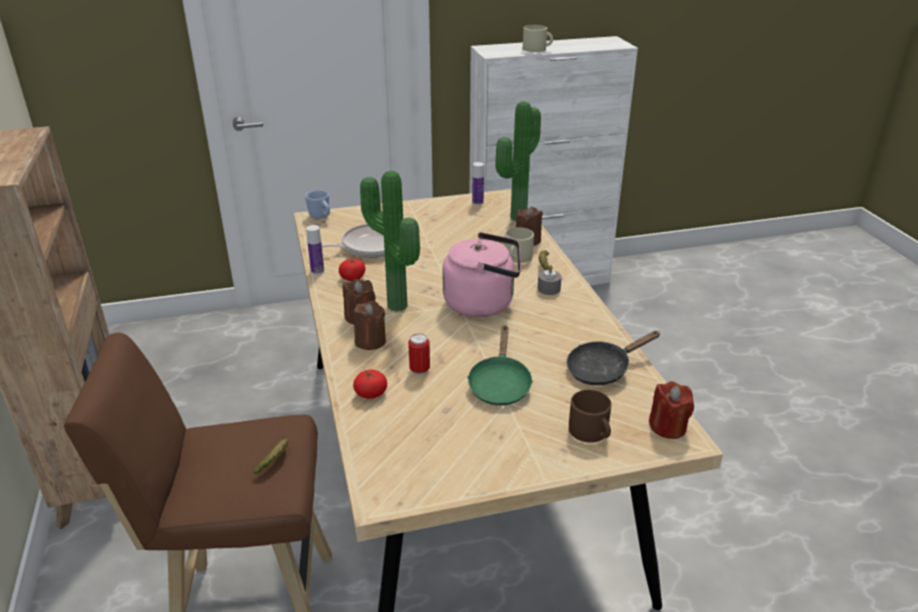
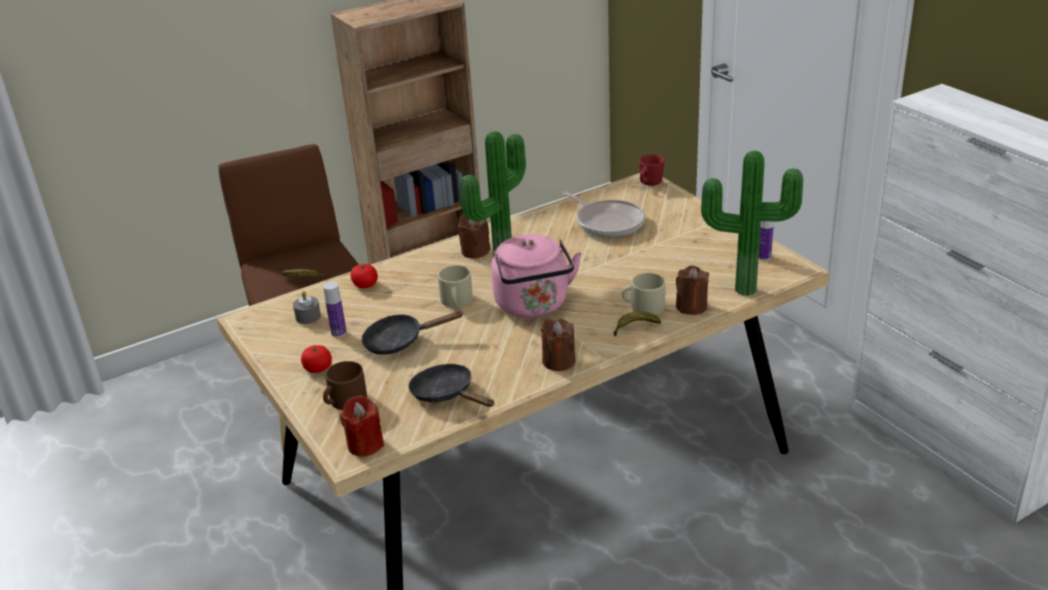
camera: 75 degrees right, 0 degrees up
(317, 271) = (543, 211): bottle -> bottle (338, 332)
(321, 217) = (649, 184): blue mug -> red mug
(352, 277) = (541, 230): tomato -> tomato (318, 368)
(370, 341) = (439, 265): brown candle -> brown candle (558, 361)
(419, 370) = (406, 298): can -> none
(499, 384) = (400, 341): green frying pan -> black frying pan
(537, 49) = (981, 120): beige mug -> beige mug (456, 301)
(548, 289) = (586, 338): grey candle -> grey candle (308, 316)

